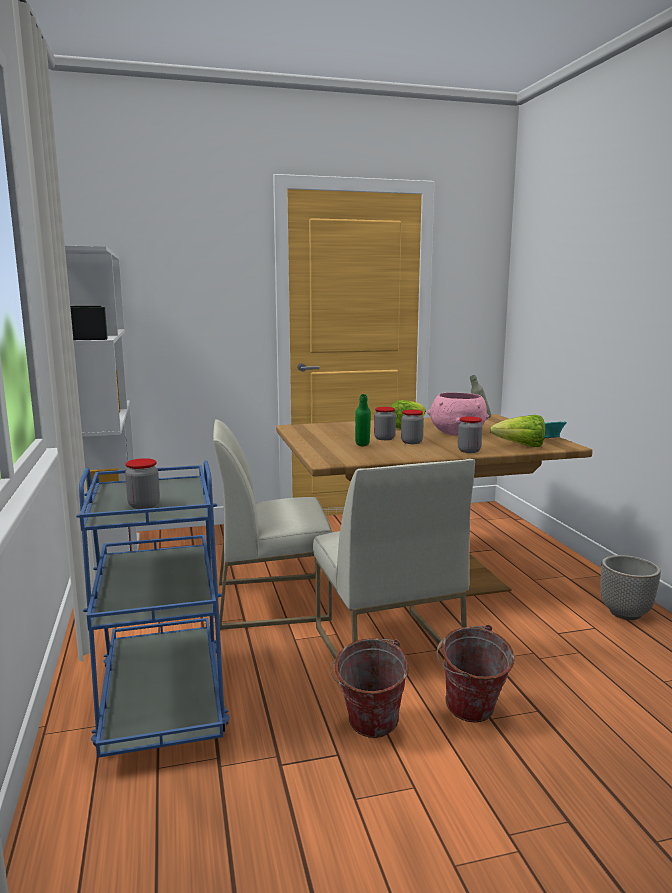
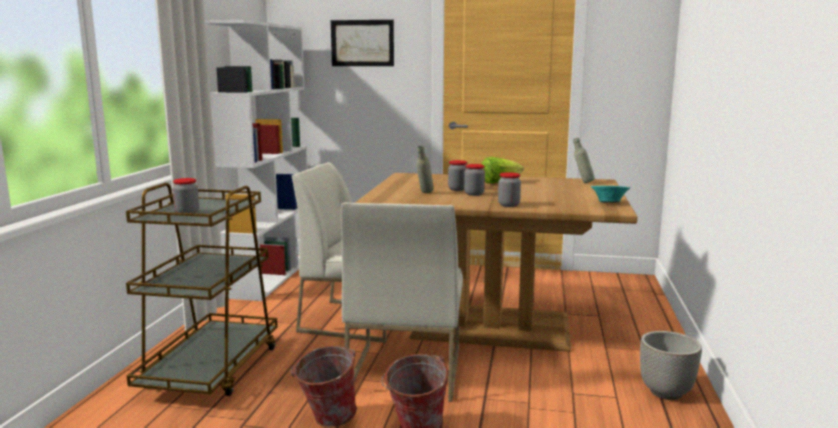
camera: 25 degrees right, 0 degrees up
(163, 702) = (211, 369): blue cart -> brown cart
(193, 276) = (362, 43): none -> picture
(362, 447) = (424, 193): green bottle -> grey bottle
(457, 433) = (533, 191): pink bowl -> none
(521, 446) = (567, 206): lettuce -> none

